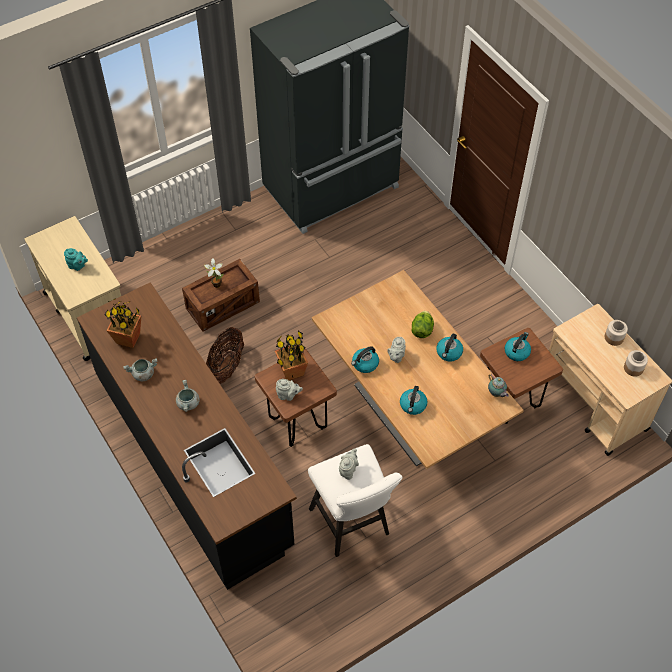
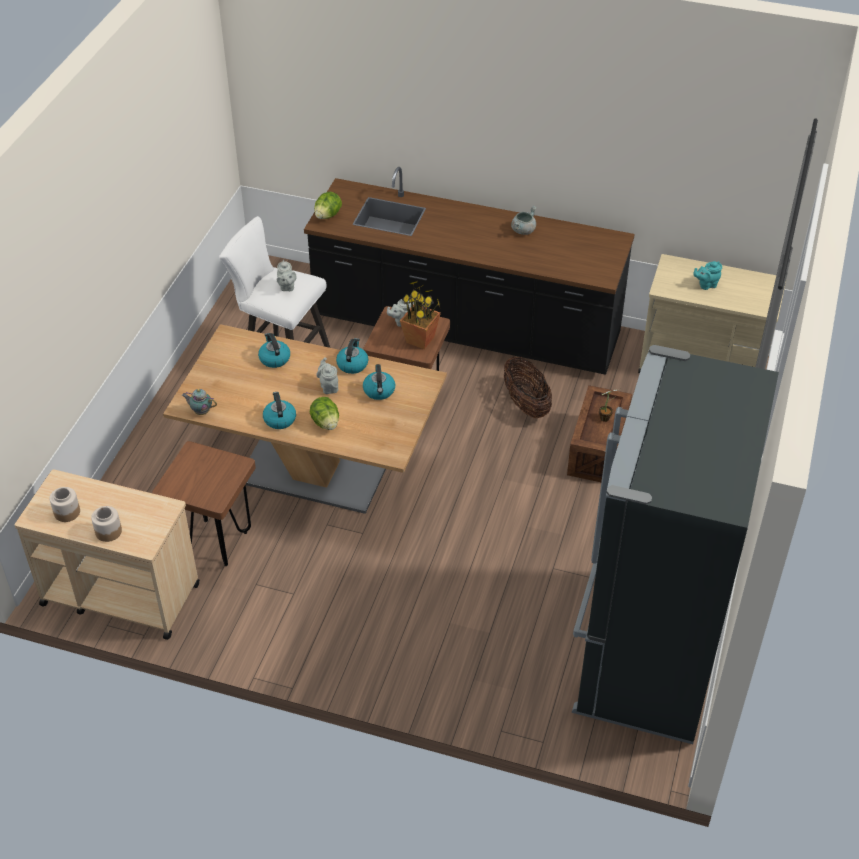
camera: 140 degrees right, 10 degrees down
(128, 338) = (571, 244): potted plant -> none
(188, 404) = (460, 233): grey cooking pot -> none
(264, 498) = (327, 215): none -> lettuce
(517, 352) = (215, 480): kettle -> kettle (379, 391)

